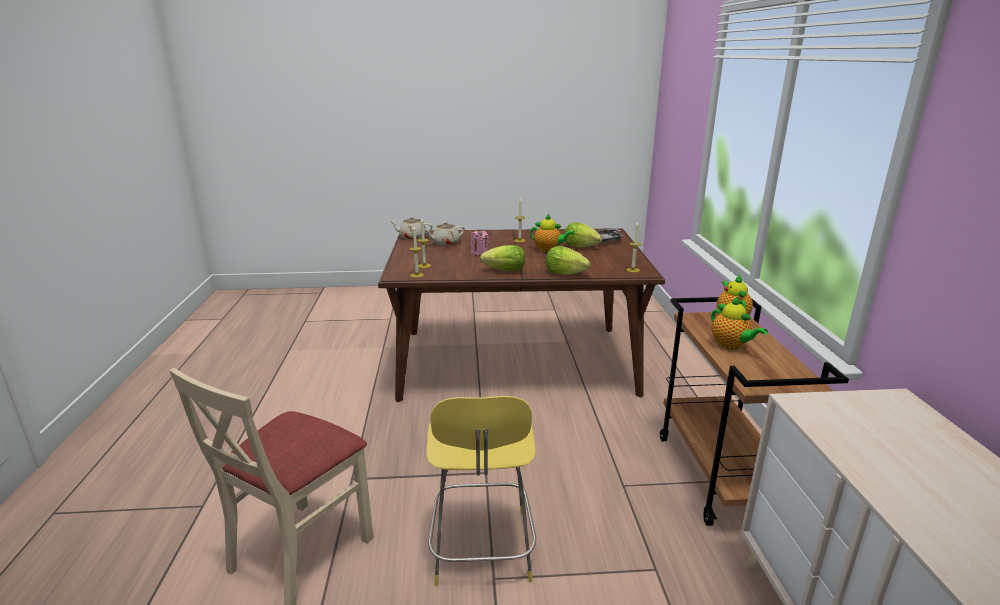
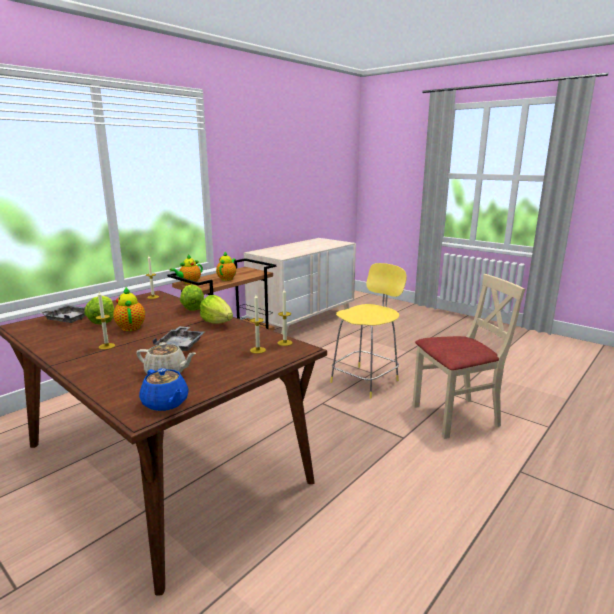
camera: 135 degrees left, 5 degrees down
(412, 237) = (165, 403): beige teapot -> blue teapot
(479, 253) = (181, 345): pink candle -> grey tray

